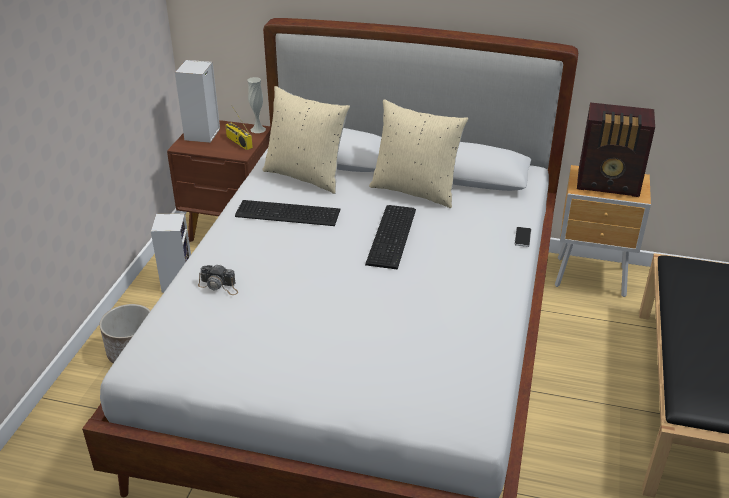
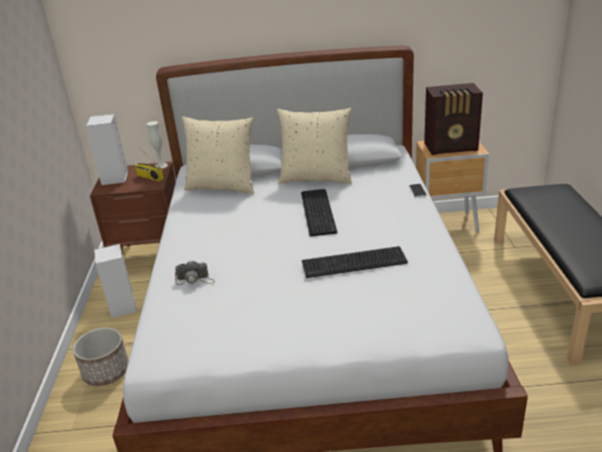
camera: 15 degrees left, 5 degrees down
(288, 214) = (224, 215): keyboard -> keyboard (355, 263)

